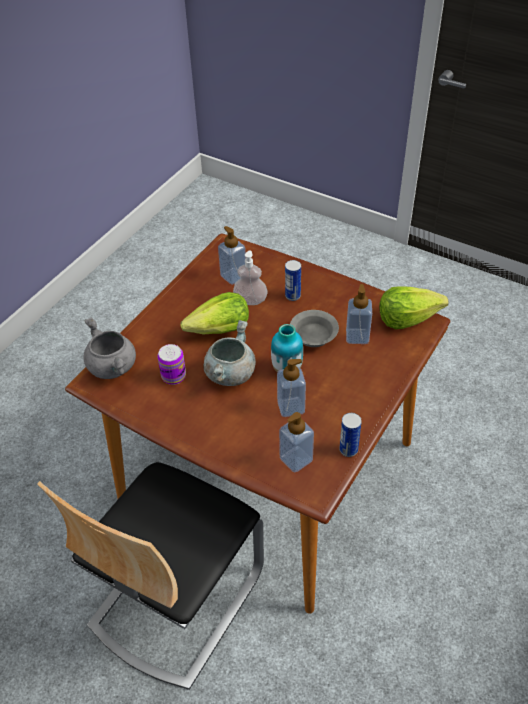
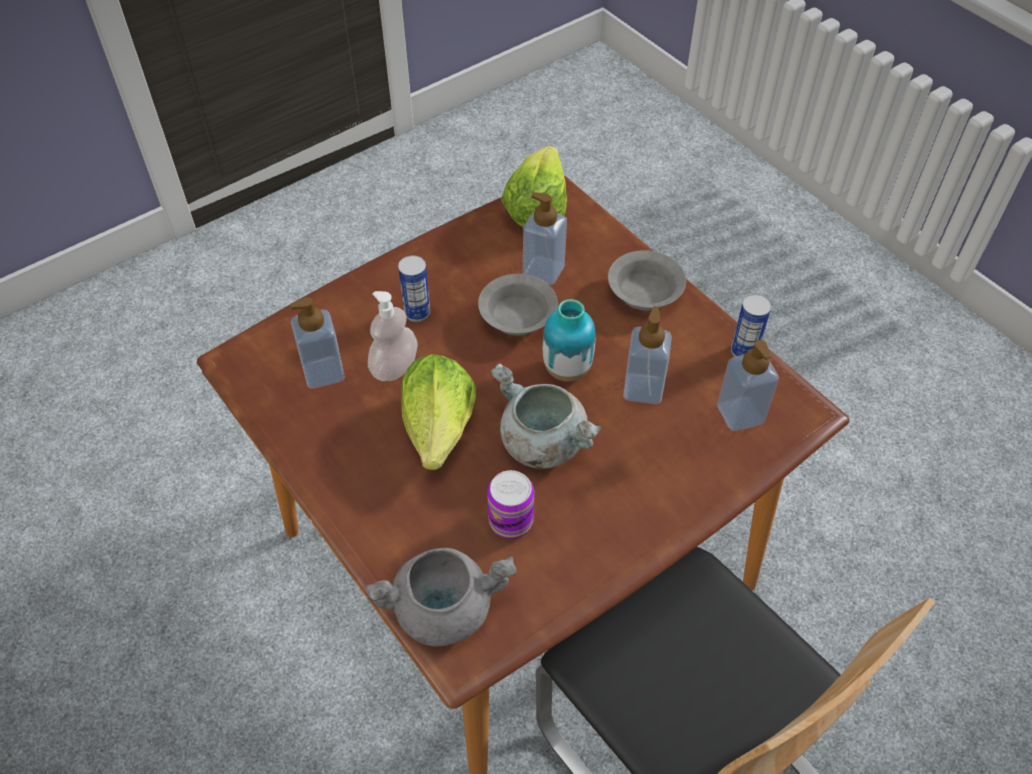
camera: 70 degrees left, 5 degrees up
(367, 388) = (644, 295): none -> grey bowl

